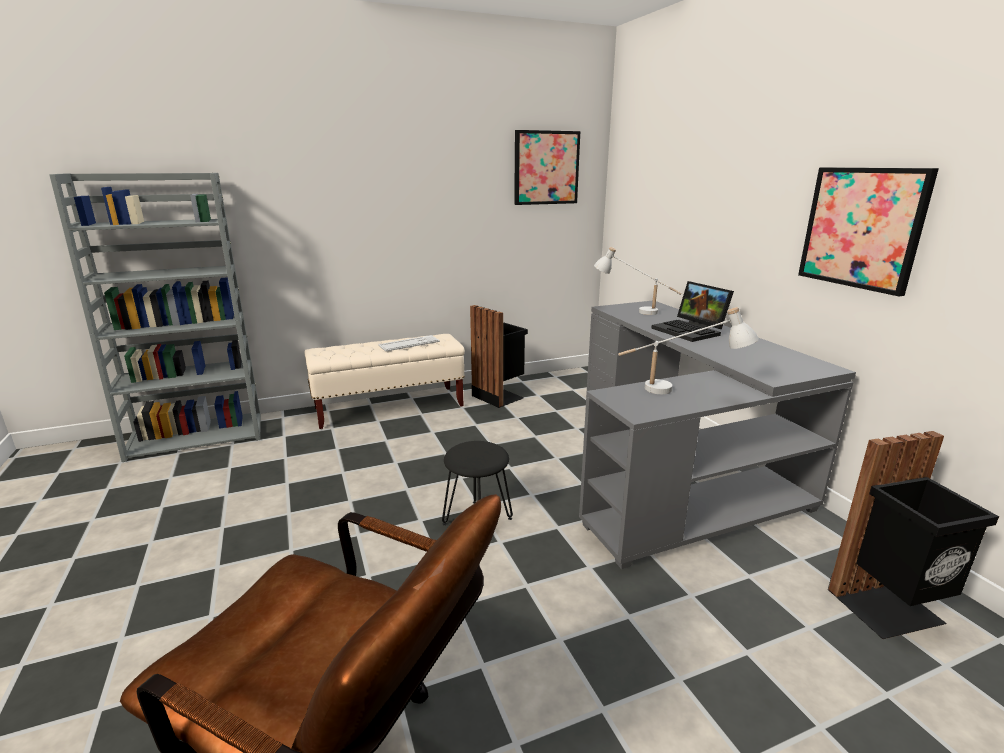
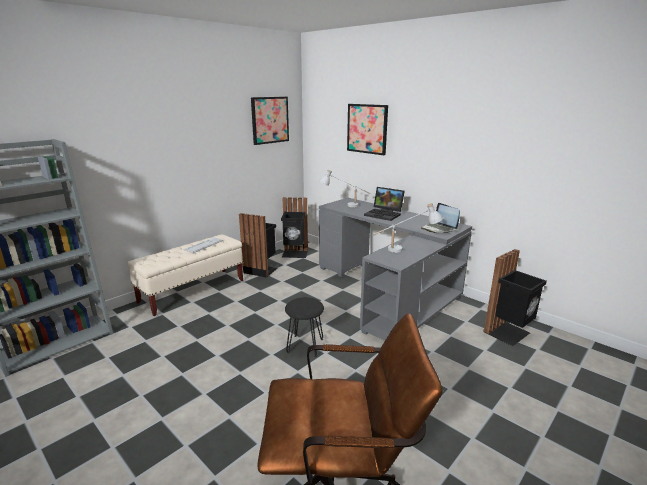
camera: 25 degrees left, 0 degrees up
(564, 382) = (295, 254): none -> black trash can
(775, 367) = (439, 229): none -> laptop
(862, 228) = (466, 156): picture -> picture (367, 129)

